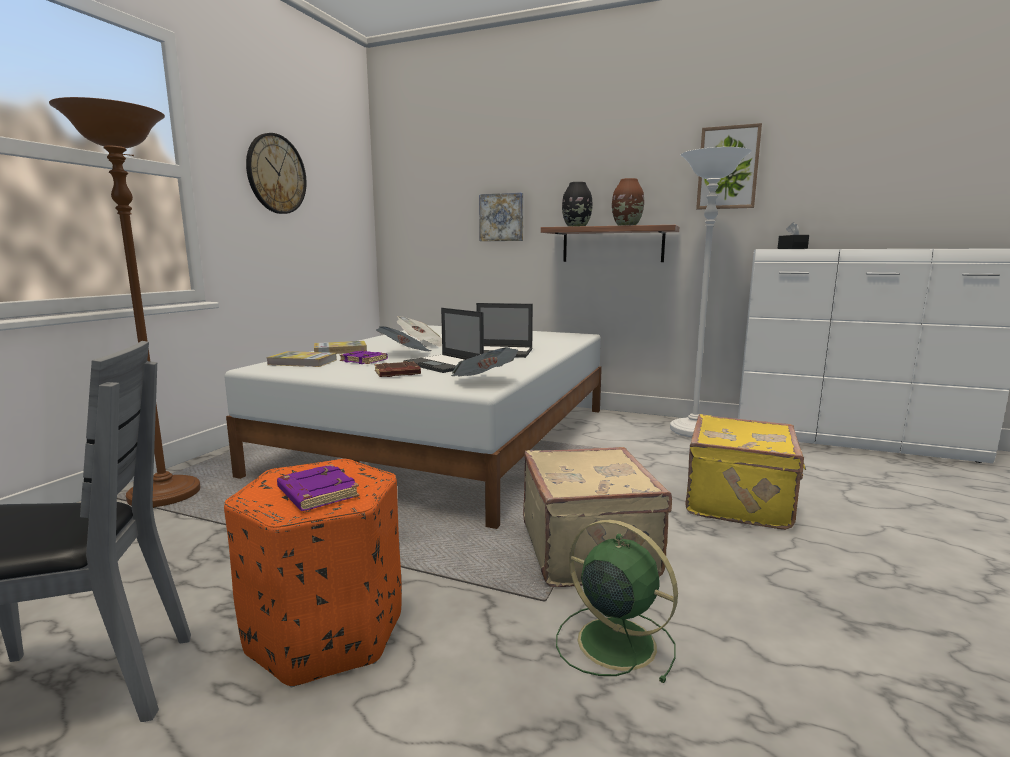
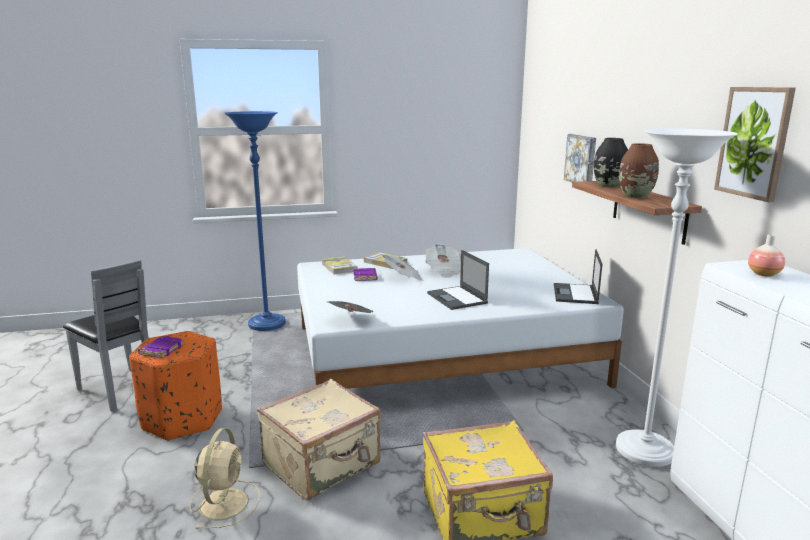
camera: 55 degrees right, 5 degrees up
(165, 495) = (267, 324): brown floor lamp -> blue floor lamp
(276, 174) = (403, 119): wall clock -> none
(397, 373) = (342, 295): brown book -> none
(444, 364) = (387, 296): laptop -> laptop (575, 294)
(613, 641) = (224, 502): green fan -> beige fan
(792, 248) = (763, 274): black tissue box -> vase

